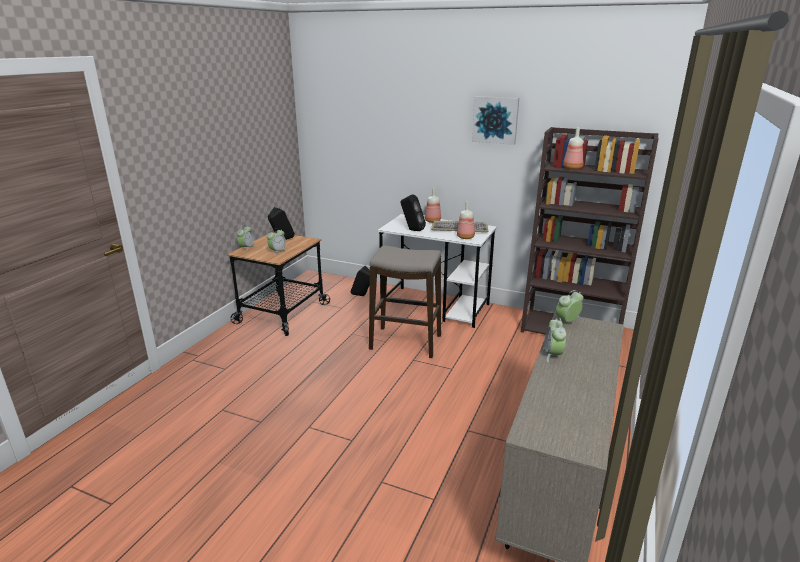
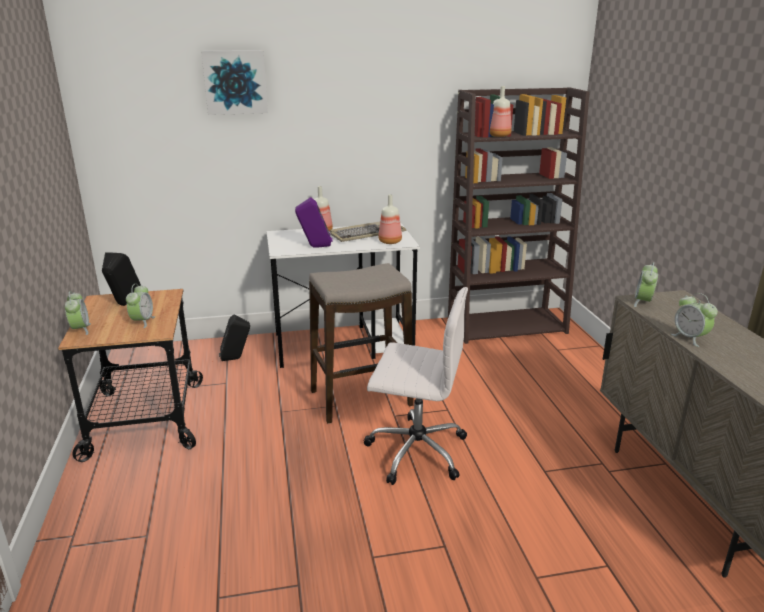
camera: 35 degrees left, 0 degrees up
(400, 384) = (415, 450): none -> white office chair
(412, 230) = (315, 247): black speaker -> purple speaker
(495, 120) = (389, 86): picture -> picture (235, 82)

